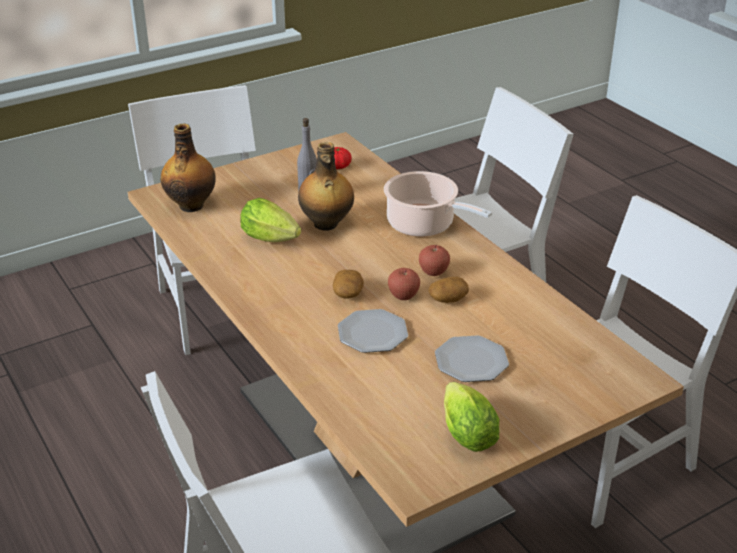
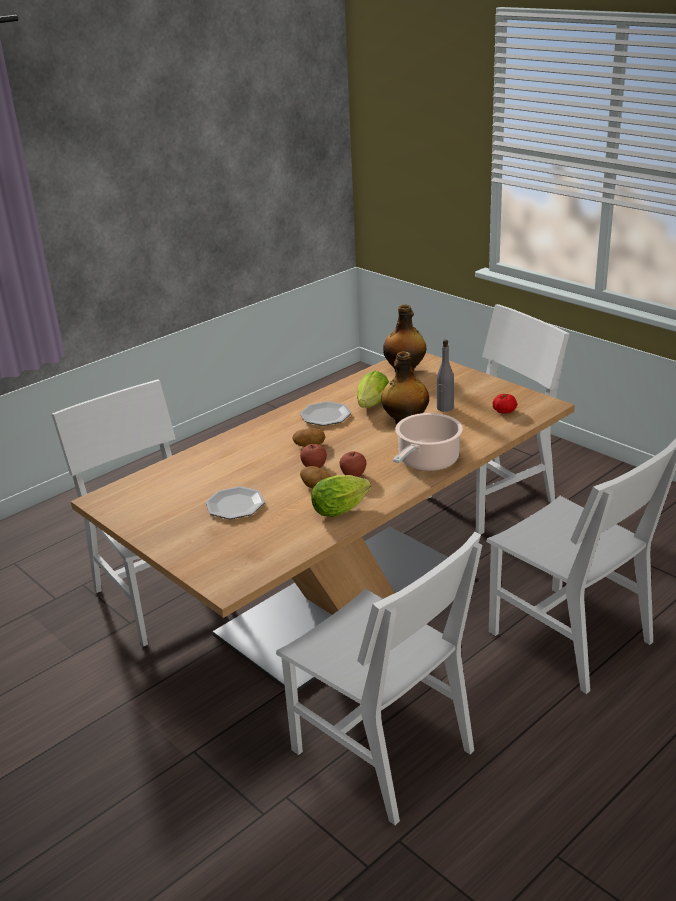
camera: 80 degrees right, 5 degrees down
(373, 333) = (261, 462): plate -> plate (325, 416)
(465, 432) = (153, 511): lettuce -> lettuce (343, 509)

